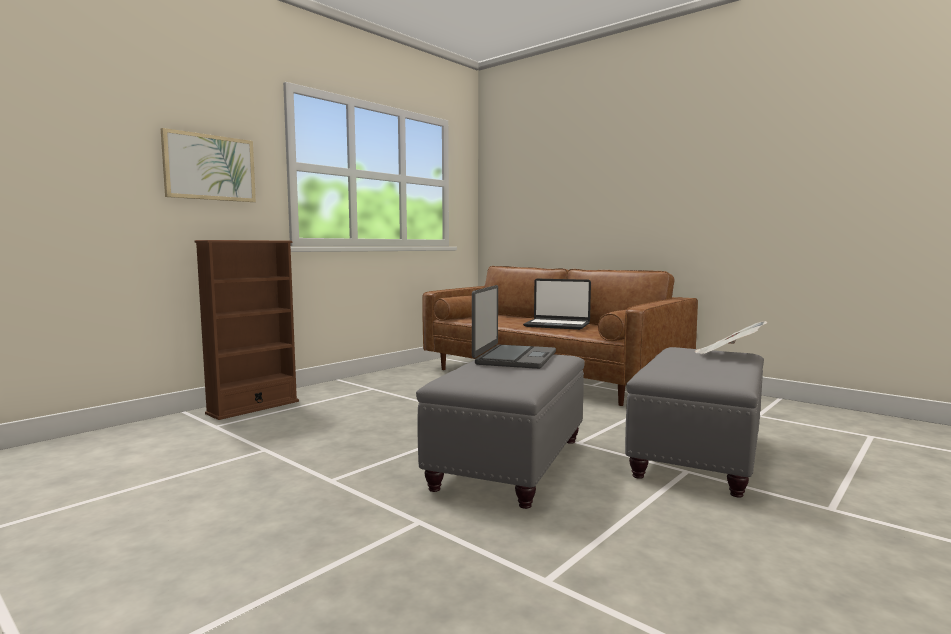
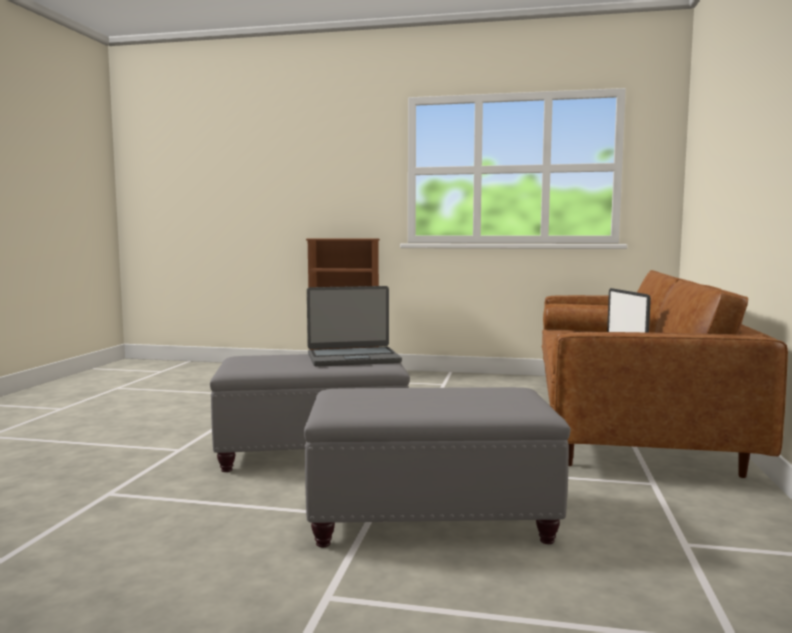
camera: 60 degrees right, 0 degrees up
(209, 167) = (341, 181): picture -> none
(727, 355) = (503, 406): newspaper -> none

